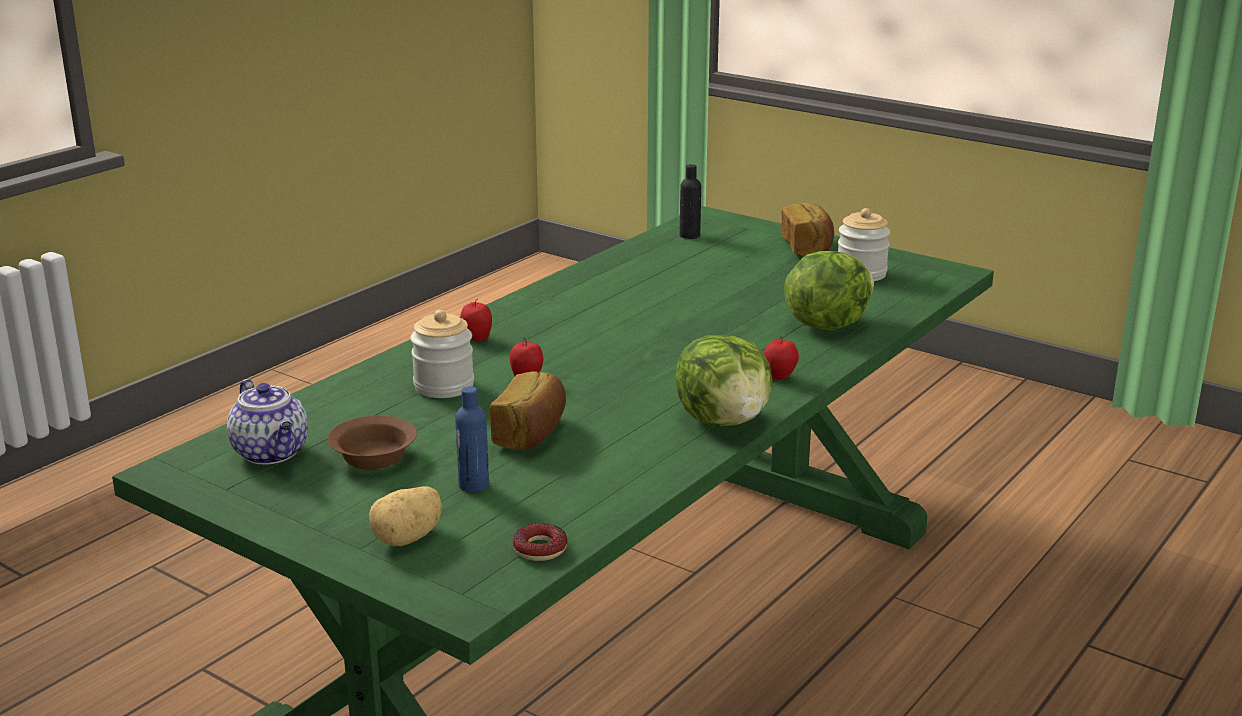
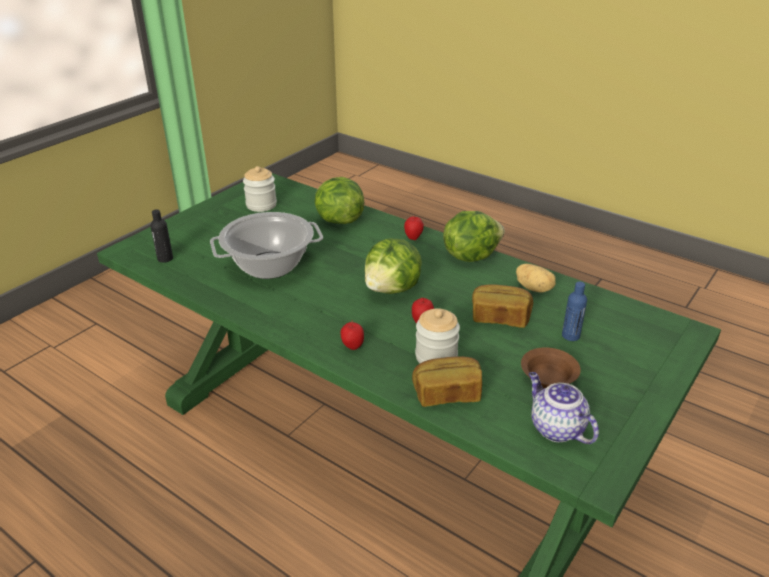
camera: 90 degrees left, 10 degrees up
(272, 453) = (555, 428): teapot -> teapot turned 90 degrees counterclockwise
(408, 538) = (639, 355): potato -> potato (534, 288)
(540, 549) = (629, 310): donut -> none
(615, 361) = (392, 289): none -> lettuce
(676, 287) = (269, 266): none -> cooking pot
(807, 247) = (208, 218): bread -> bread (447, 394)

